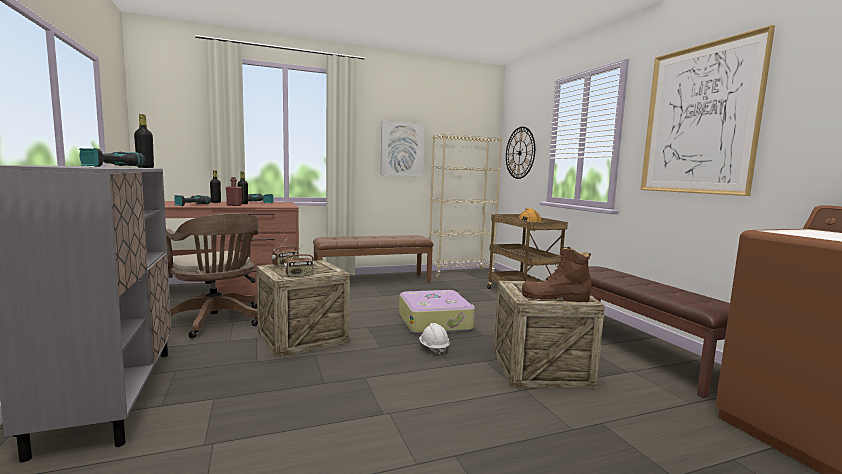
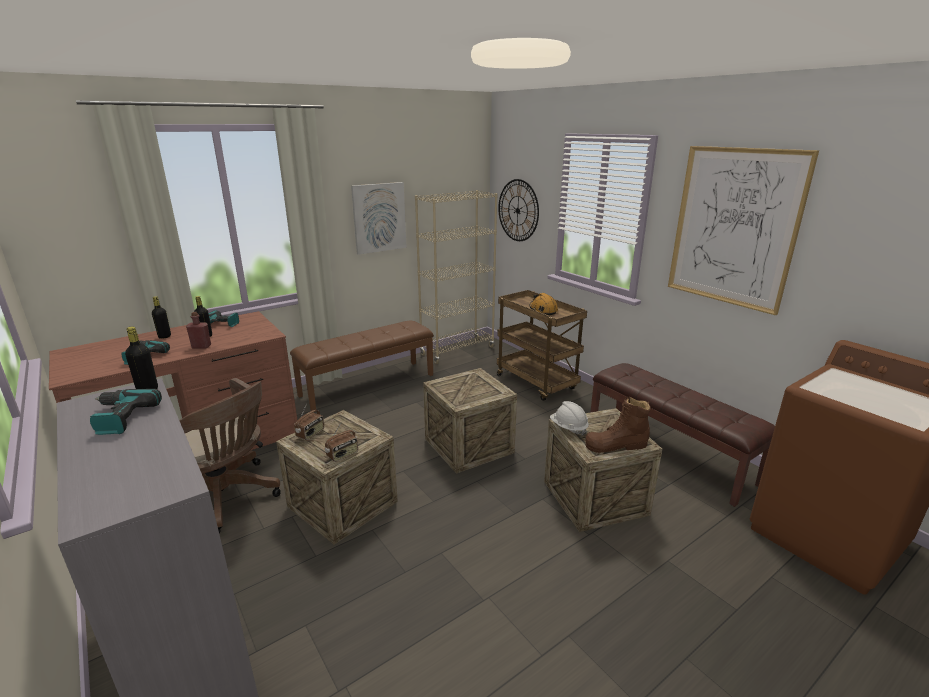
camera: 15 degrees left, 15 degrees up
(433, 348) = (486, 491): white hard hat -> white hard hat (568, 428)
(435, 321) = (468, 446): suitcase -> crate

